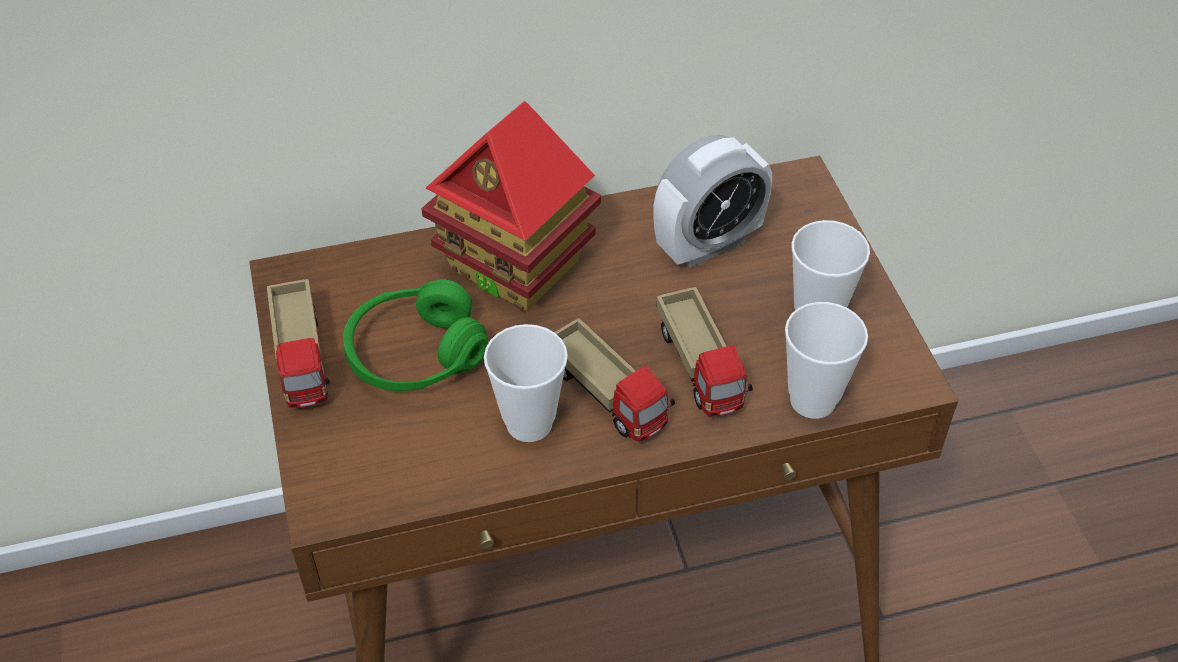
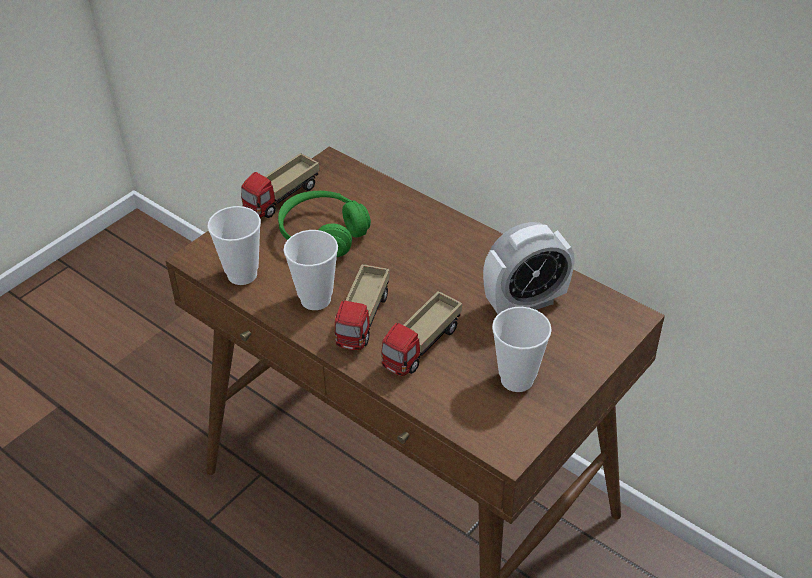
camera: 55 degrees right, 5 degrees down
(516, 266) = (423, 236): toy house -> none
(708, 244) = (525, 302): alarm clock -> alarm clock turned 45 degrees counterclockwise
(812, 400) = (445, 409): cup -> cup (242, 274)

